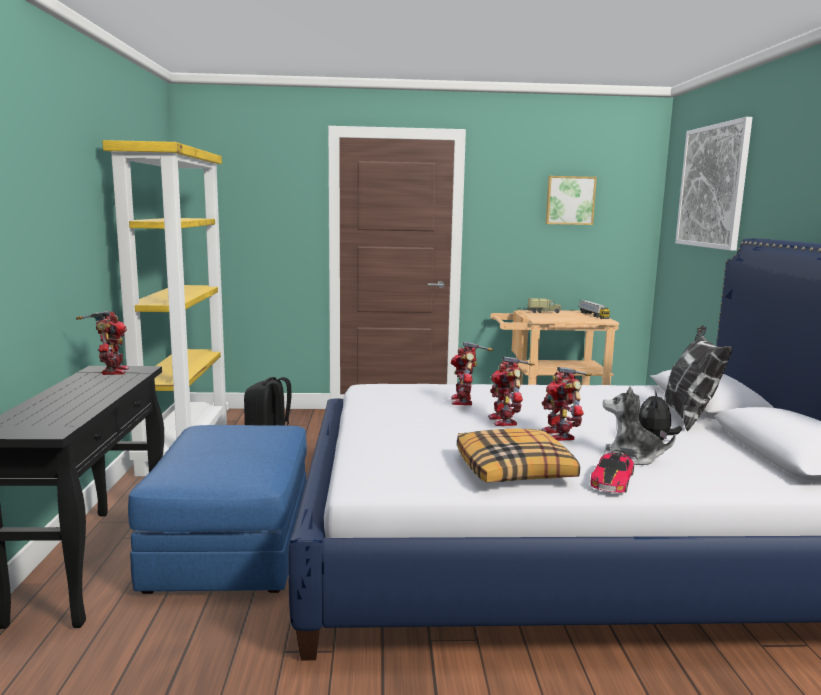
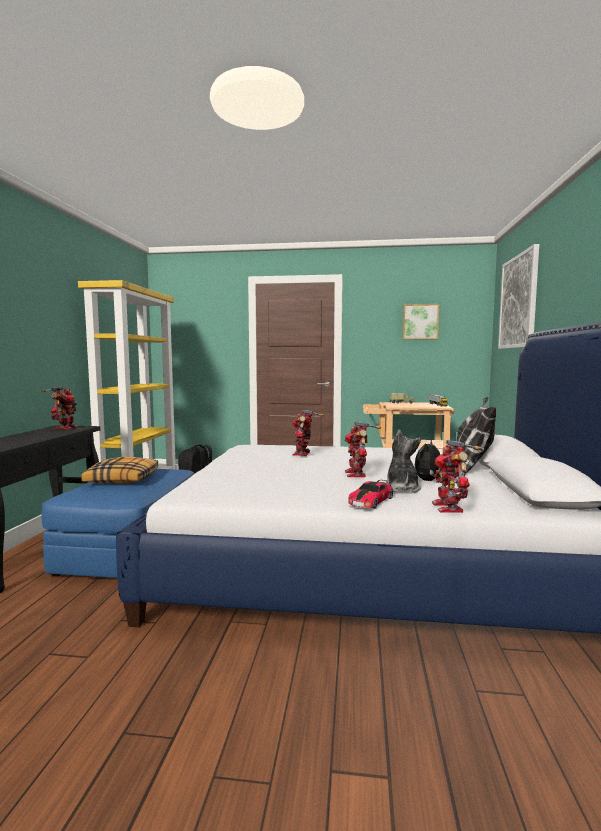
camera: 10 degrees right, 5 degrees down
(505, 421) = (323, 465): toy robot -> toy robot (450, 507)
(515, 470) = (301, 492): pillow -> pillow (123, 479)
(631, 457) = (401, 488): plush toy -> plush toy turned 60 degrees clockwise

